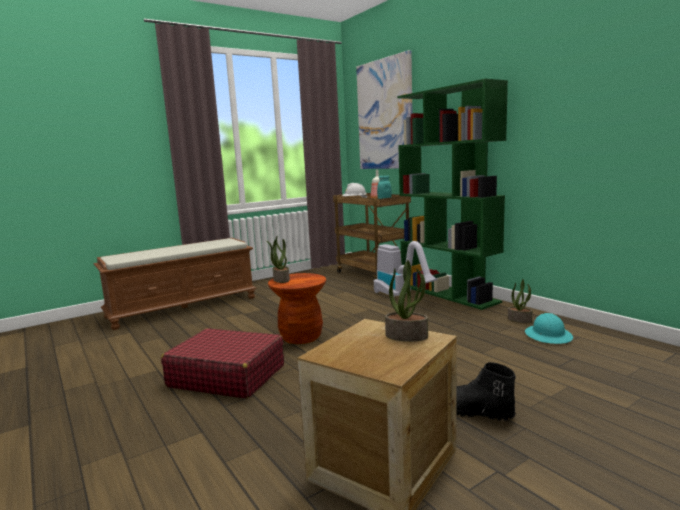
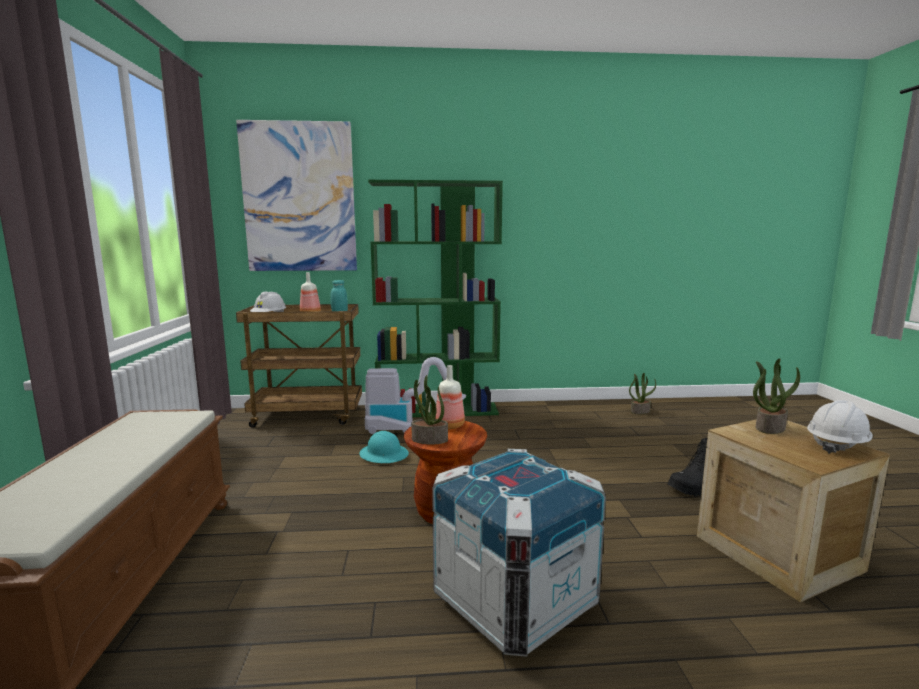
camera: 60 degrees left, 0 degrees up
(226, 376) = (514, 600): red suitcase -> crate
(309, 278) = (448, 426): none -> bottle
(393, 362) = (836, 445): none -> white hard hat
(520, 320) = (540, 413): potted plant -> potted plant (640, 411)
(548, 336) = (582, 417): turquoise hard hat -> turquoise hard hat (384, 454)

